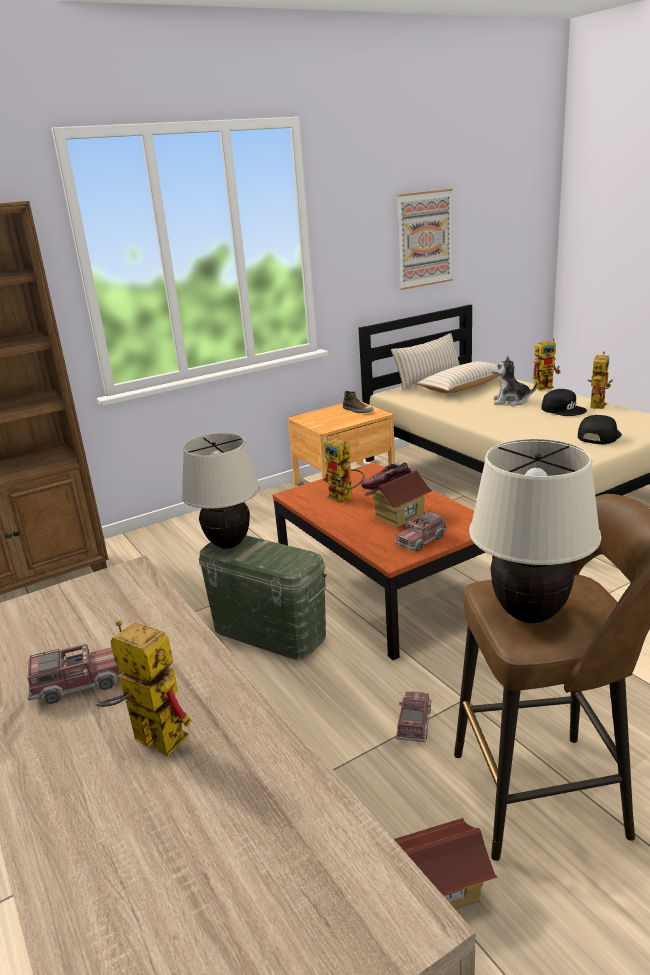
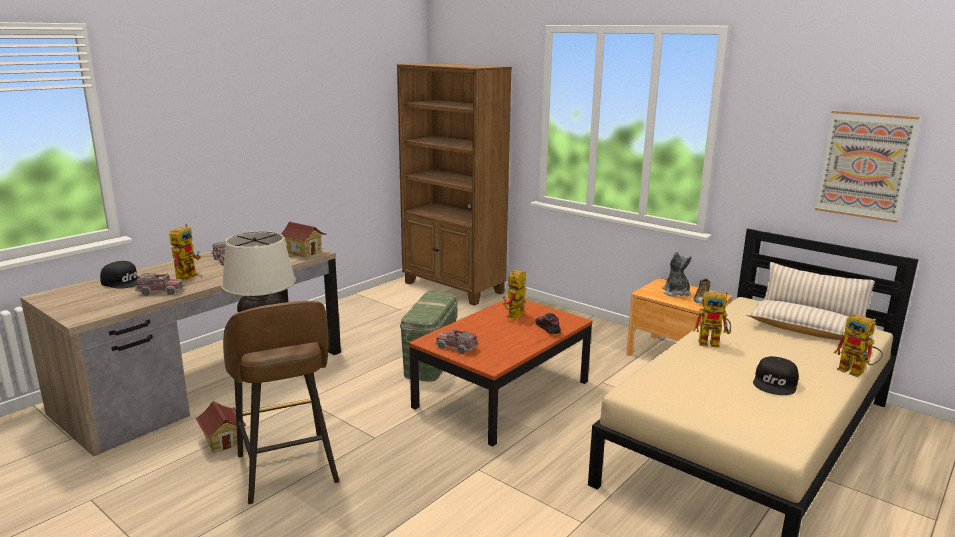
camera: 70 degrees right, 5 degrees down
(228, 544) = (436, 296): beige table lamp -> none
(399, 517) = (492, 337): toy house -> toy house (304, 252)
(414, 724) = (347, 421): toy truck -> toy truck (160, 291)
(511, 401) = (775, 355): plush toy -> plush toy (676, 293)
(596, 404) = (818, 402): toy robot -> toy robot (713, 343)
(598, 436) = (701, 401): black cap -> black cap (124, 281)

